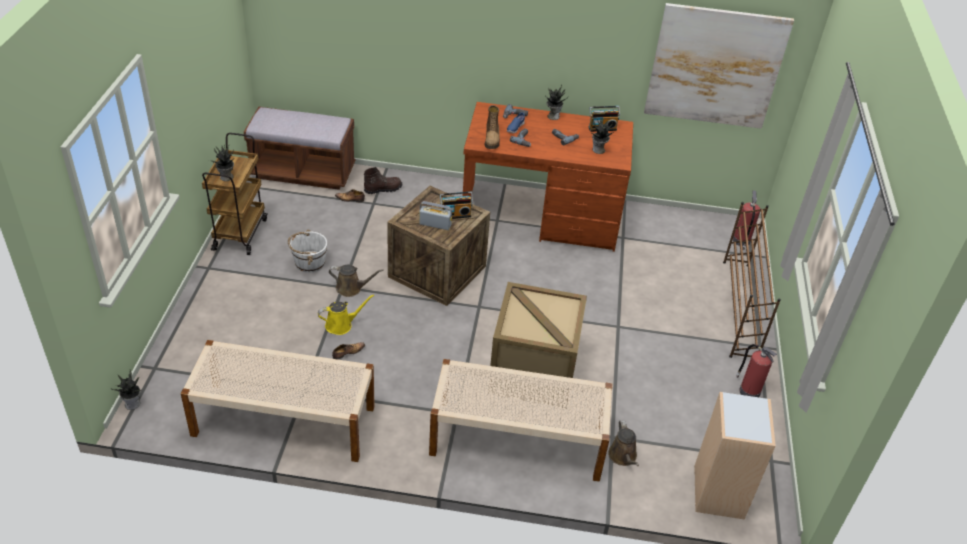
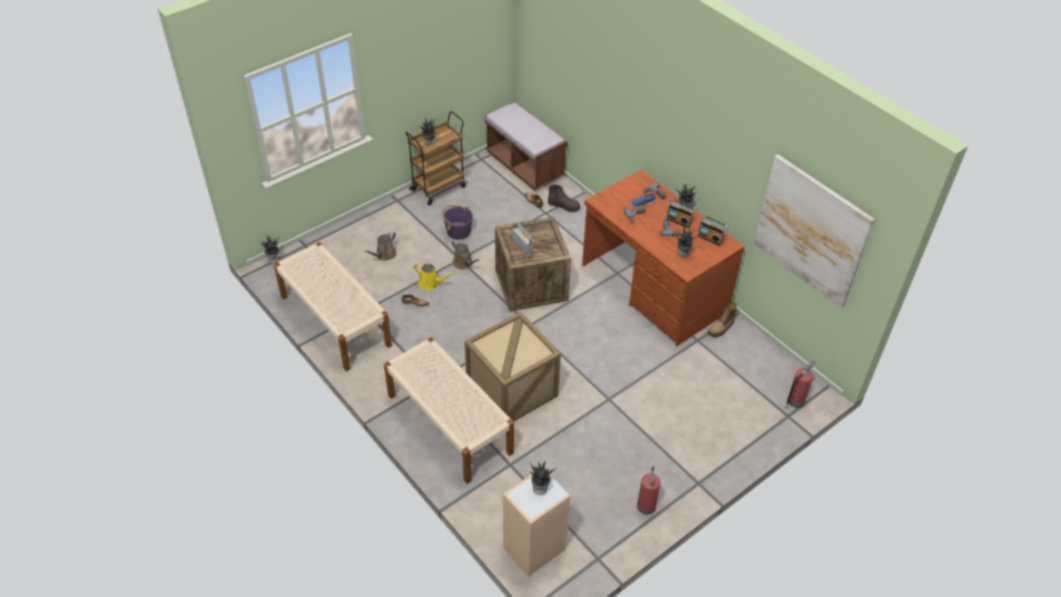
camera: 45 degrees right, 5 degrees up
(309, 263) = (458, 231): white bucket -> purple bucket
(455, 214) = (545, 246): radio -> radio (679, 220)
(492, 139) = (613, 203): boot -> boot (721, 328)
(623, 457) = (500, 481): brown watering can -> brown watering can (384, 255)
(739, 309) = (719, 447): brown shoe rack -> none
(742, 410) = (540, 488): none -> potted plant

